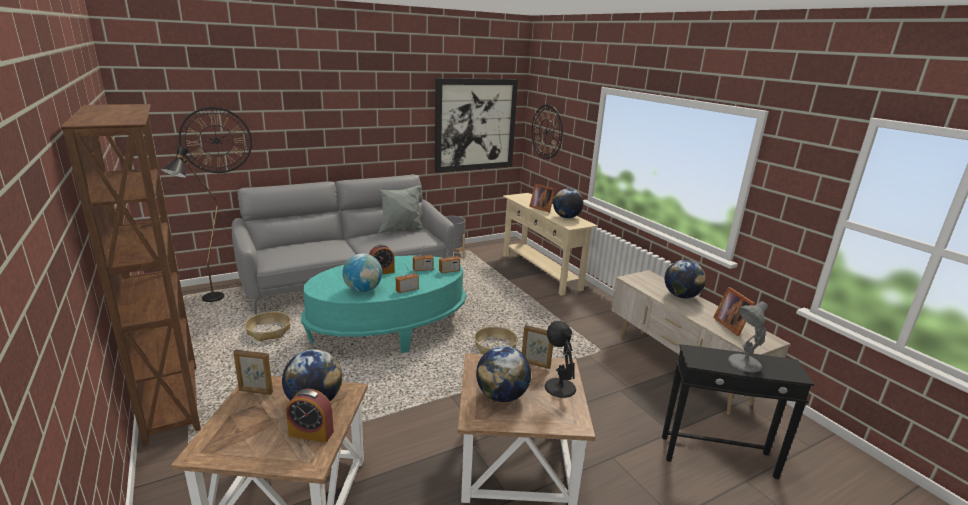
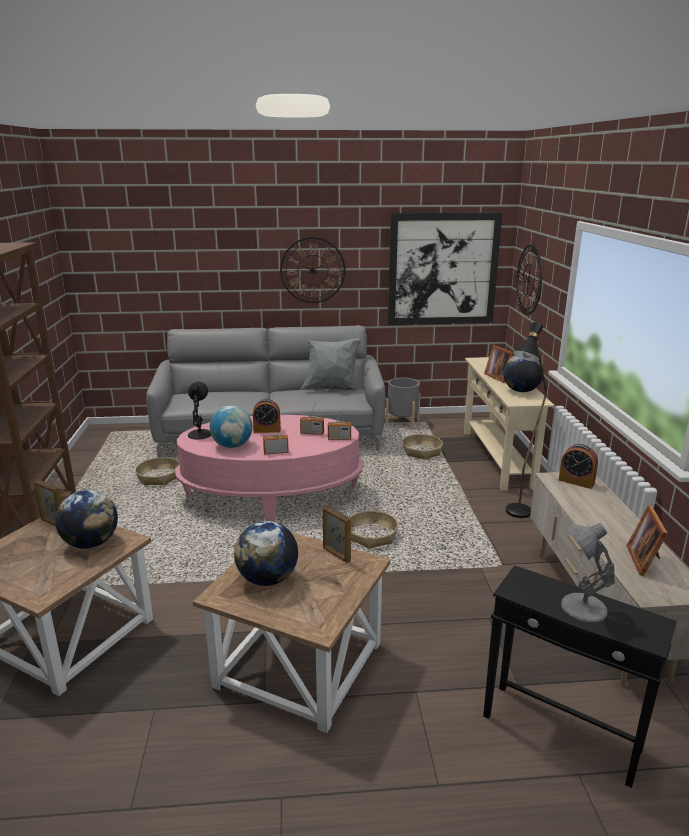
camera: 25 degrees right, 0 degrees up
(208, 301) = (128, 440): black floor lamp -> black floor lamp (515, 516)
(216, 140) = (151, 279): wall clock -> wall clock (312, 270)
(311, 433) = (63, 571): alarm clock -> alarm clock (576, 481)
(388, 329) = (271, 495): turquoise coffee table -> pink coffee table
(483, 274) = (422, 452): none -> basket
(559, 386) = (339, 584): black table lamp -> black table lamp (200, 434)
(681, 296) = (606, 510): globe -> none

